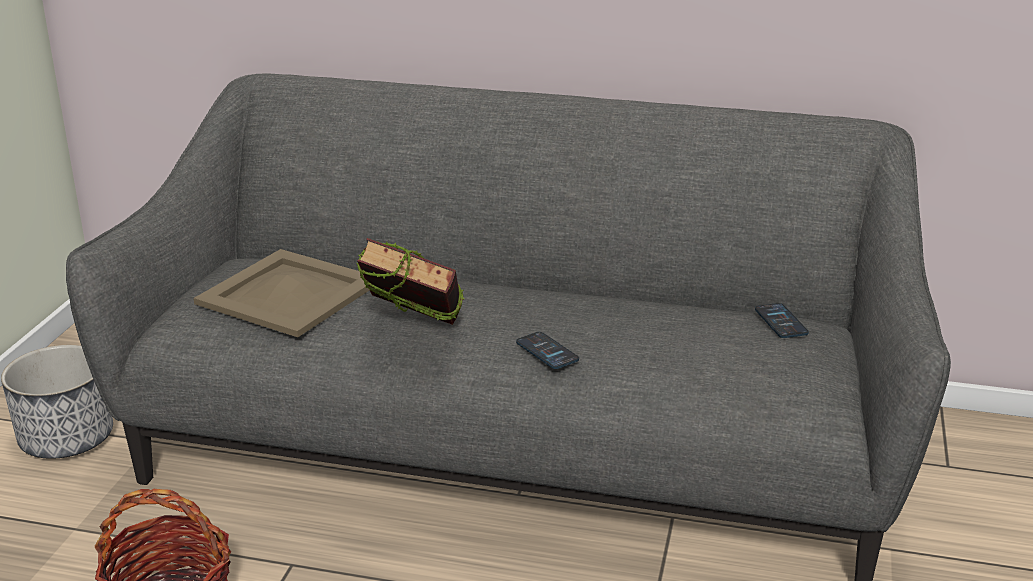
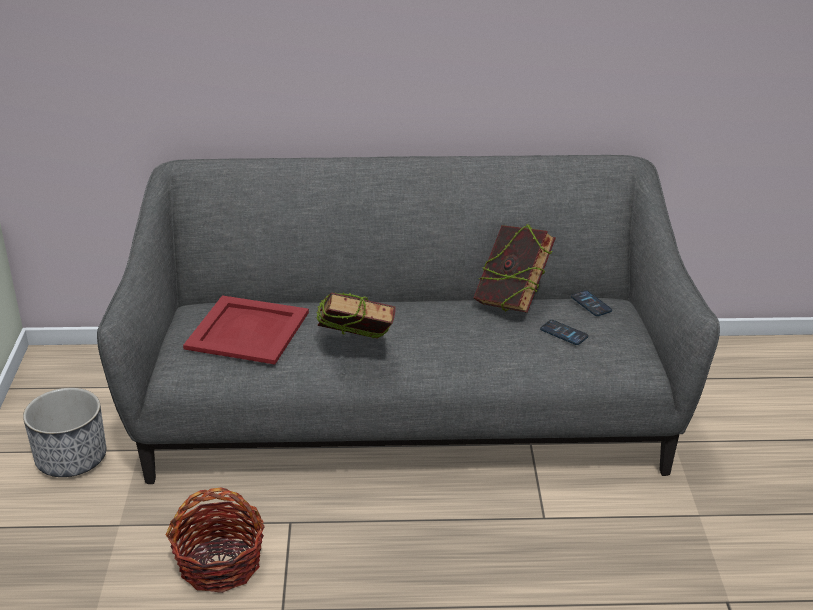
camera: 15 degrees left, 5 degrees up
(290, 293) = (248, 330): beige tray -> red tray
(547, 351) = (451, 349): phone -> phone (564, 333)
(665, 305) = (512, 302): none -> book

